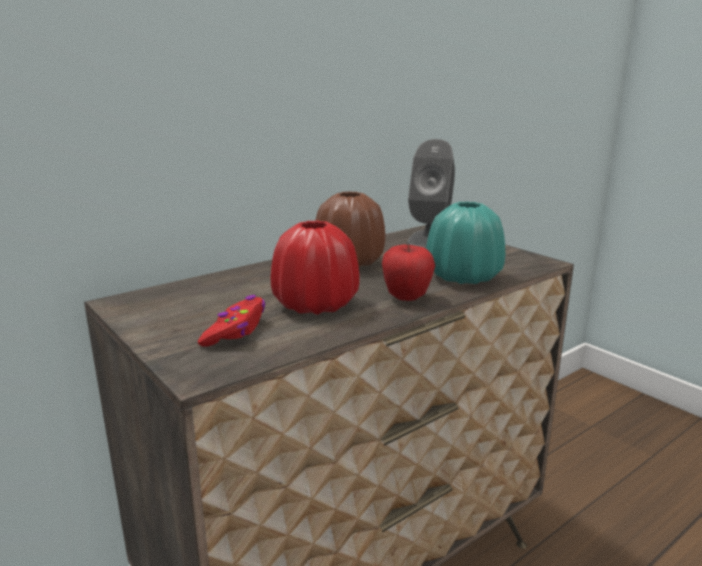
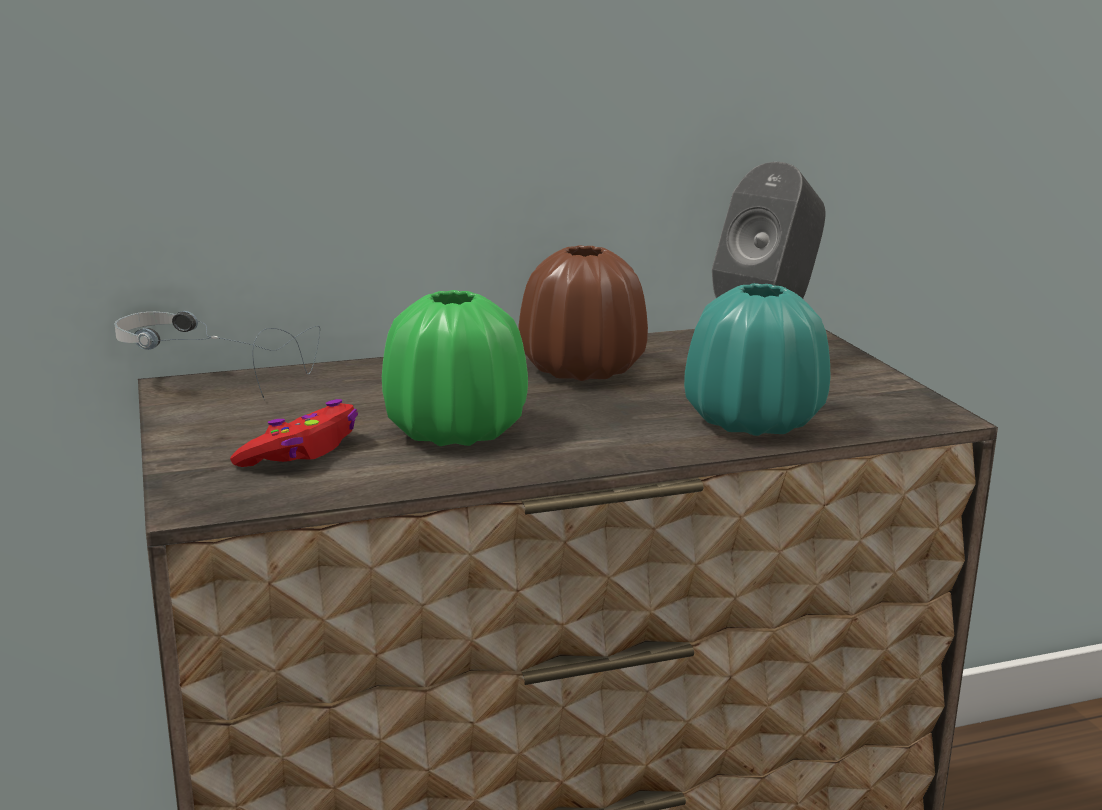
camera: 20 degrees right, 0 degrees up
(138, 293) = (217, 377): none -> headphones
(315, 305) = (456, 431): red vase -> green vase
(407, 298) = (613, 442): apple -> none

